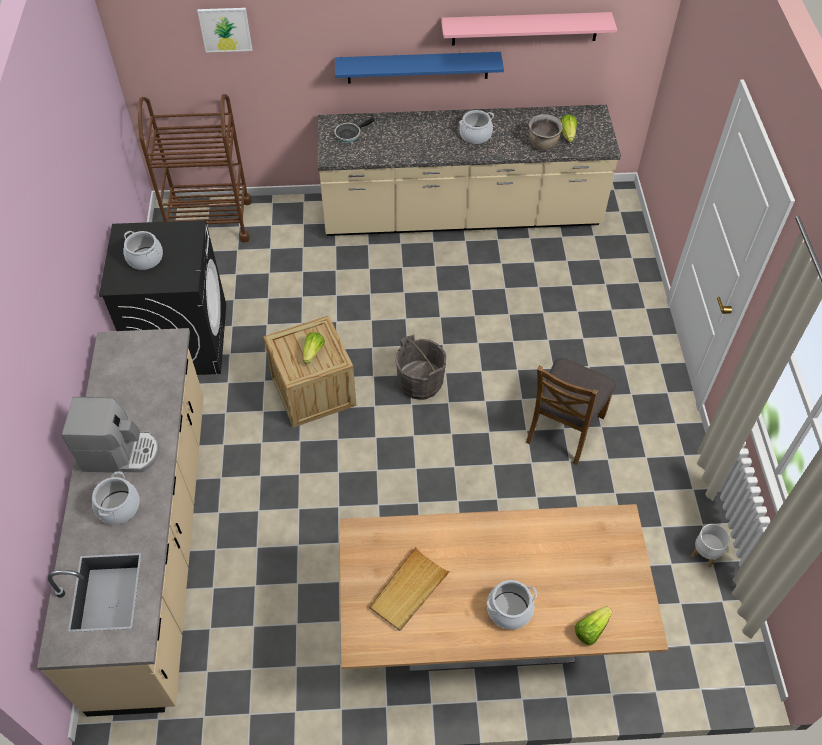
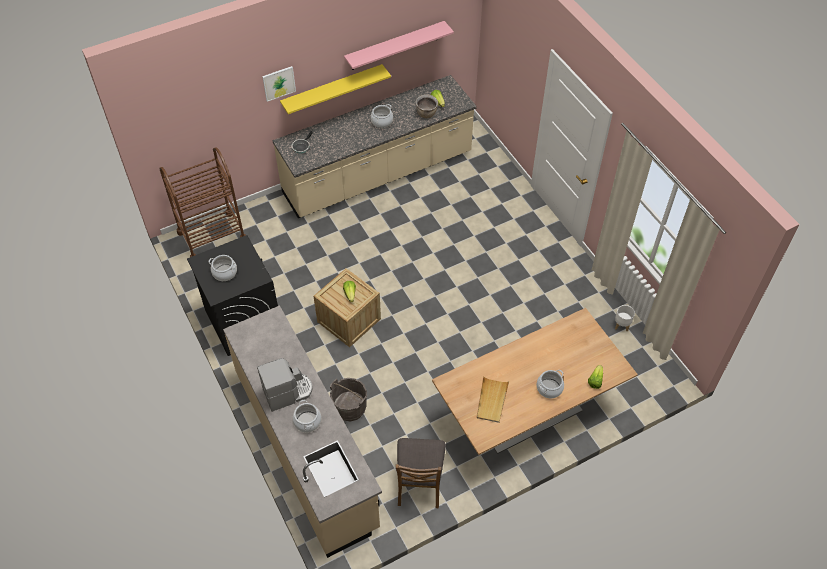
camera: 25 degrees left, 0 degrees up
(225, 29) = (208, 105): picture -> picture (279, 83)
(417, 67) = (332, 89): blue shelf -> yellow shelf
(420, 383) = (412, 290): grey bucket -> grey bucket (350, 408)
(564, 428) = (511, 285): brown chair -> brown chair (419, 483)

